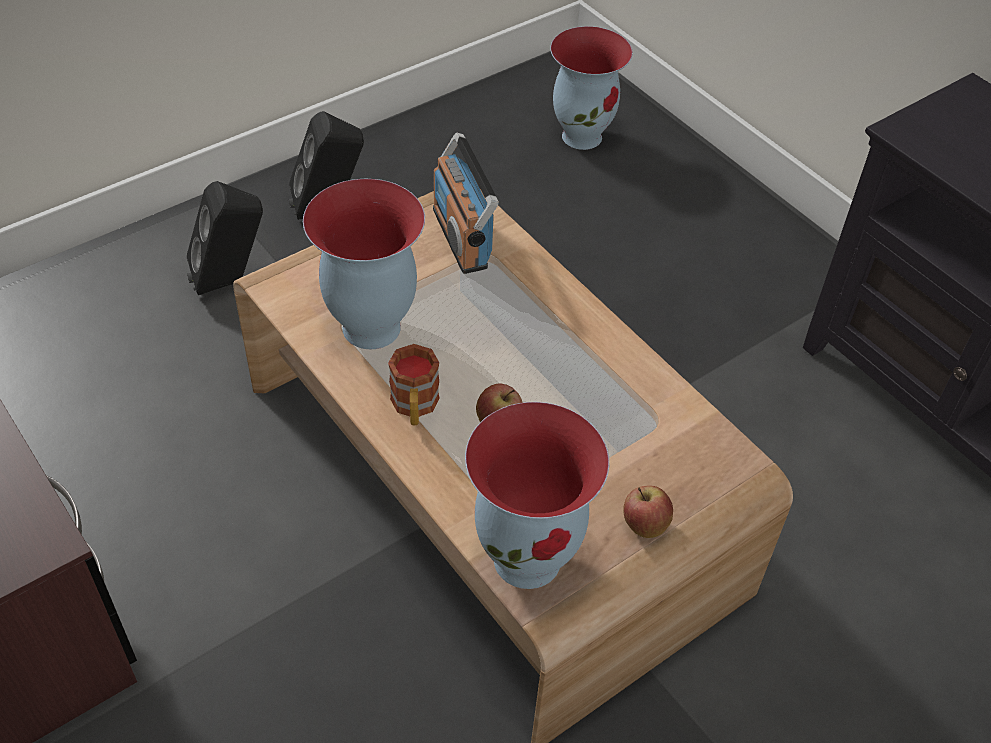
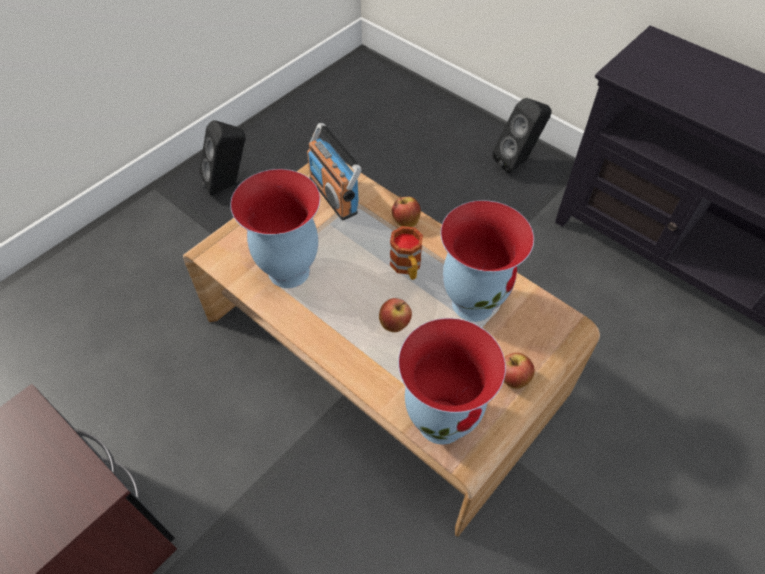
camera: 10 degrees left, 5 degrees up
(232, 281) = (175, 246): black speaker -> black speaker (517, 162)
(414, 407) = (334, 324): mug -> mug (407, 267)
(552, 291) = (405, 221): none -> apple
(582, 135) = (382, 106): vase -> vase (473, 302)

